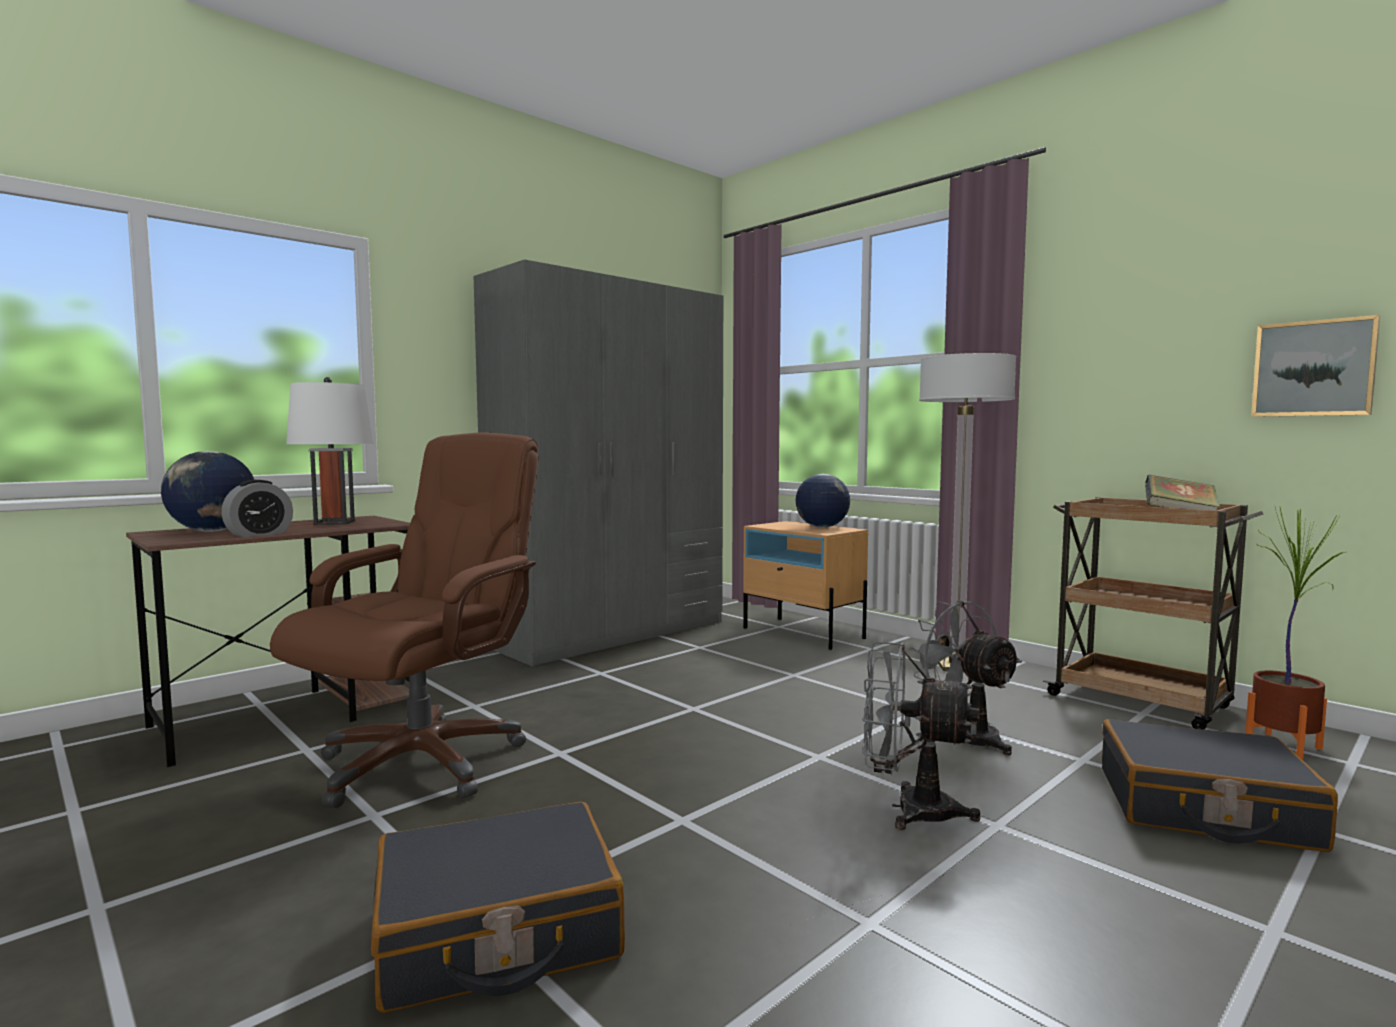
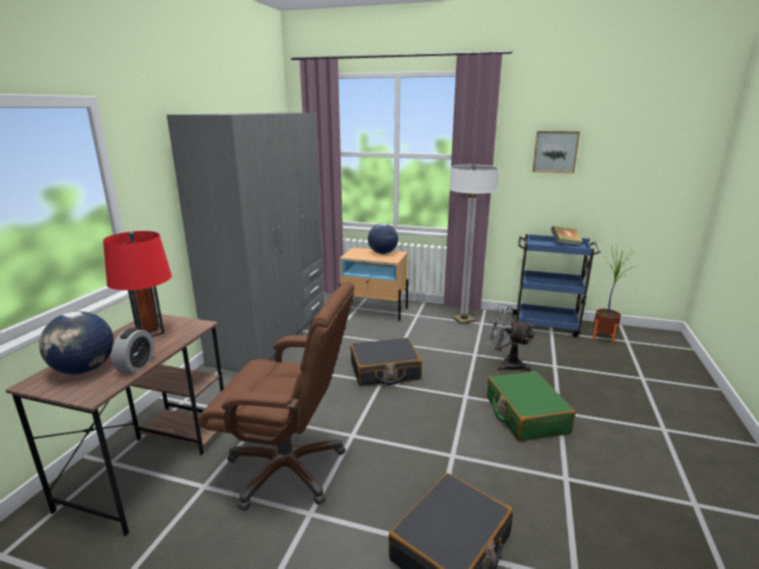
camera: 30 degrees left, 15 degrees up
(334, 523) = (150, 332): white table lamp -> red table lamp
(422, 762) = (287, 468): brown office chair -> brown office chair turned 105 degrees clockwise
(909, 809) = (525, 415): grey fan -> green suitcase
(1142, 702) = (546, 325): brown cart -> blue cart
(1204, 809) = (608, 379): black suitcase -> black suitcase (385, 371)
(1313, 369) = (618, 180): picture -> picture (555, 152)

